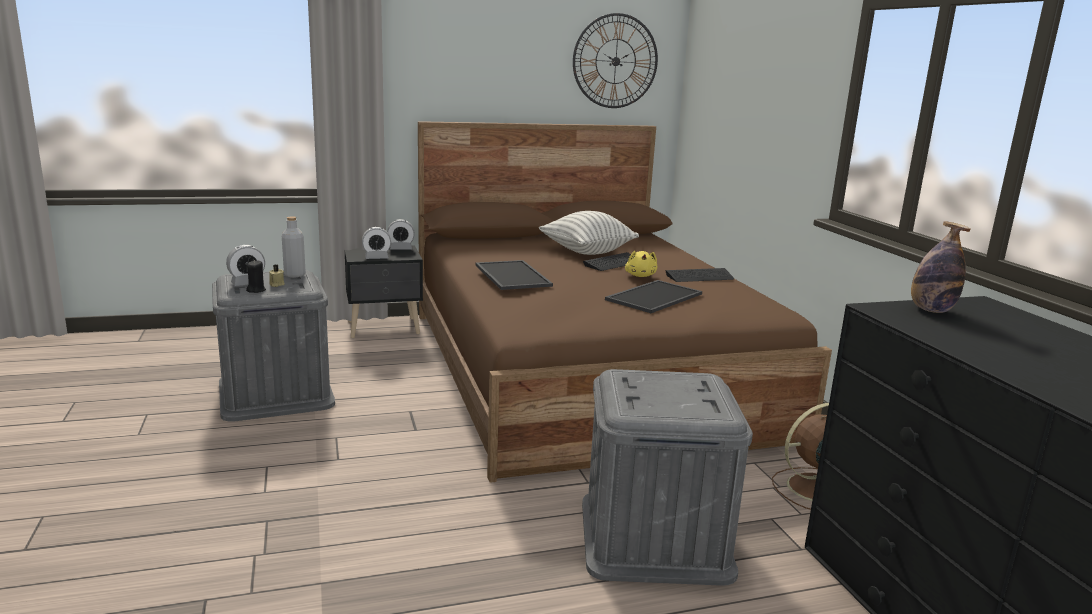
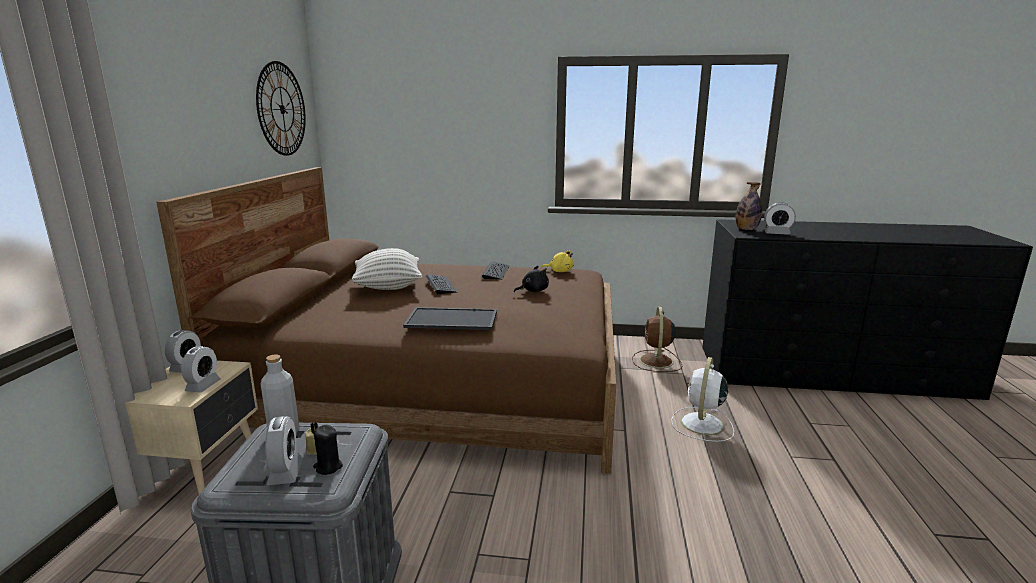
camera: 65 degrees left, 0 degrees up
(385, 328) = (206, 471): black nightstand -> beige nightstand
(640, 275) = (476, 285): yellow plush toy -> yellow plush toy (560, 271)
(653, 296) = (533, 291): tray -> black plush toy
(654, 537) = (701, 424): grey storage box -> white fan
(942, 327) = (777, 233): none -> alarm clock

